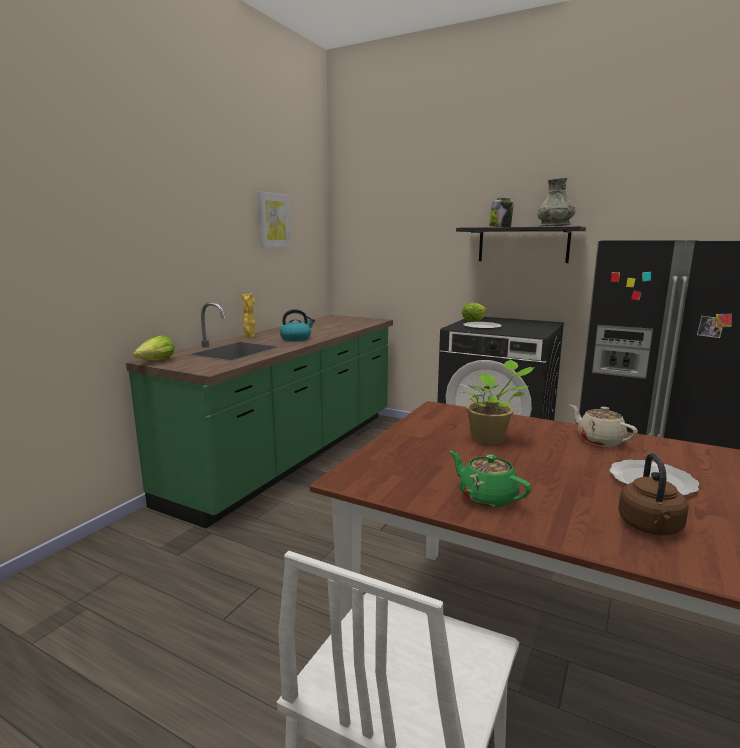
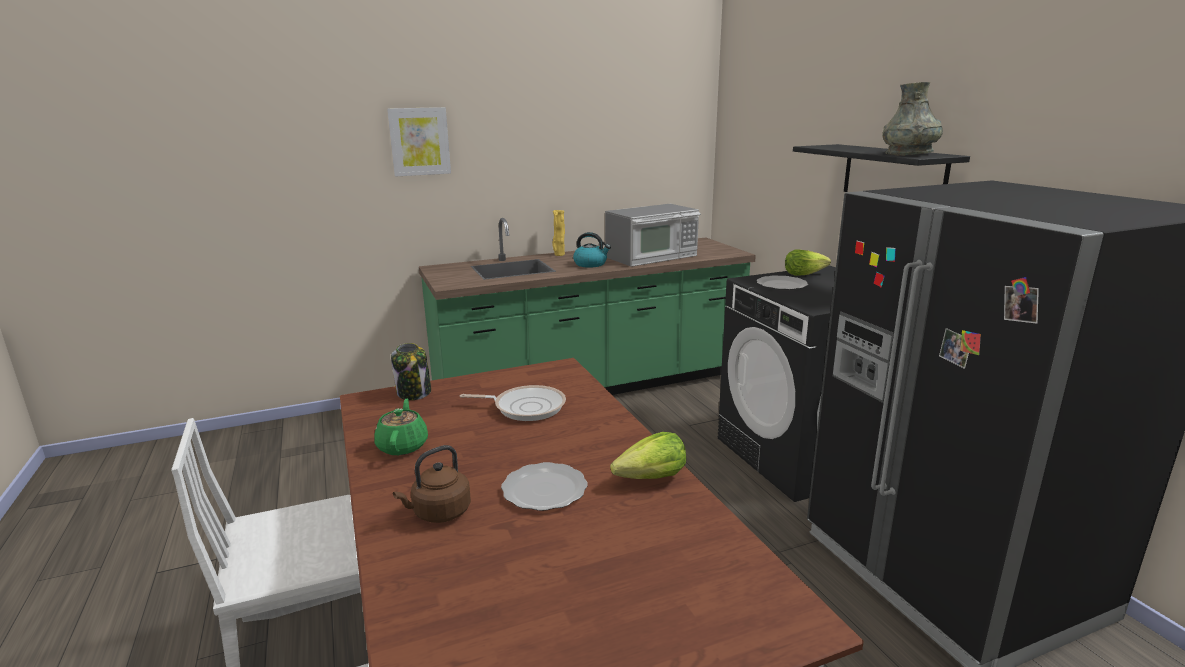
camera: 40 degrees right, 5 degrees up
(157, 361) = (437, 269): lettuce -> lettuce (652, 478)
(273, 220) = (614, 128): picture -> picture (419, 141)
(329, 328) = (652, 256): none -> microwave
(490, 439) = (525, 407): potted plant -> frying pan
(500, 227) = (855, 148): jar -> jar (414, 393)
(599, 440) = (610, 443): beige teapot -> none

